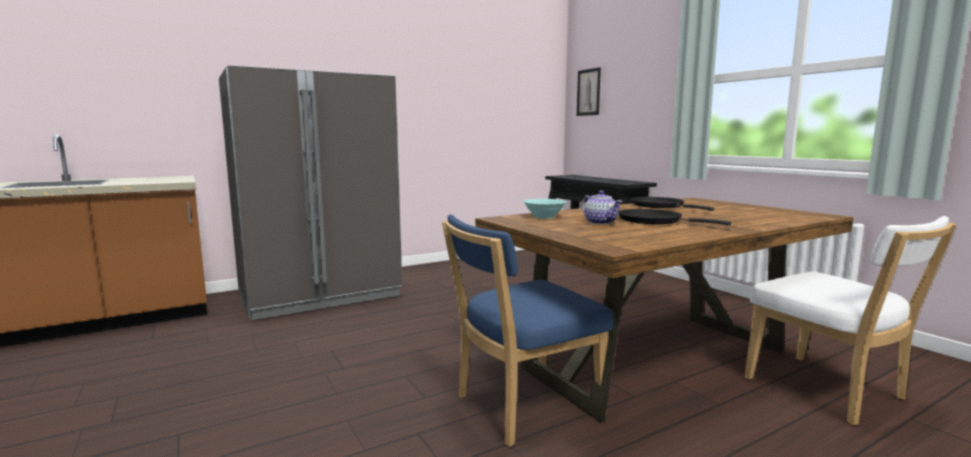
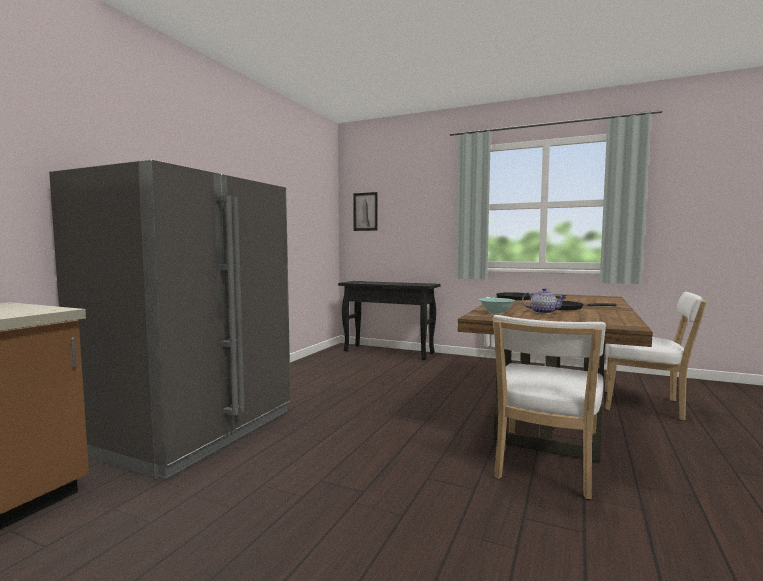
camera: 35 degrees left, 5 degrees down
(521, 407) = (544, 470): blue chair -> white chair

